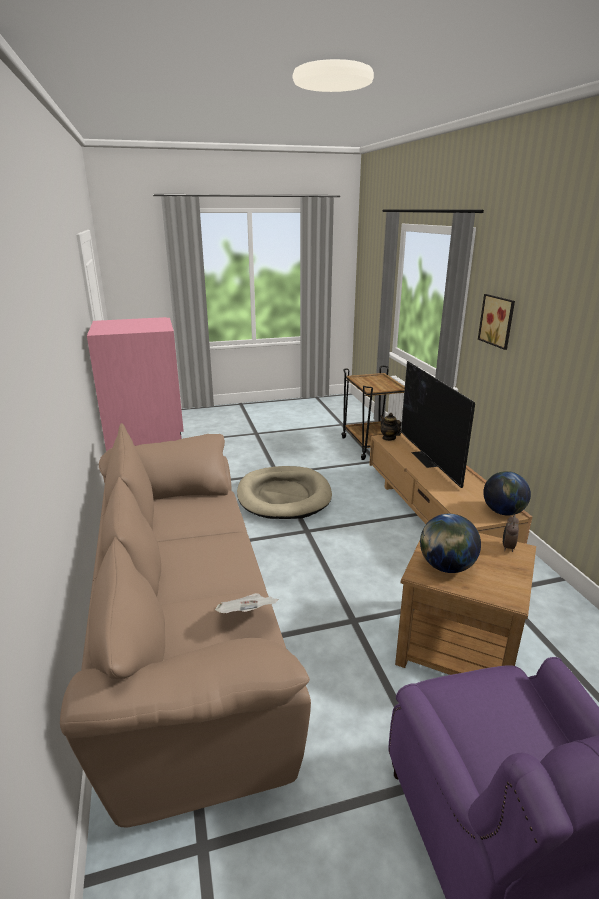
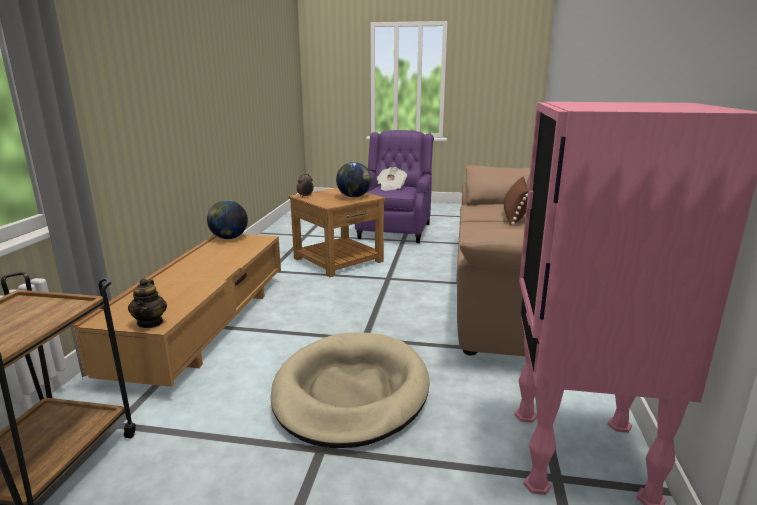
camera: 155 degrees left, 5 degrees down
(183, 613) = (514, 215): none -> brown pillow
(248, 616) = (477, 210): newspaper -> newspaper (391, 187)
(428, 459) = (177, 284): television -> none
(498, 321) = (94, 87): picture -> none

